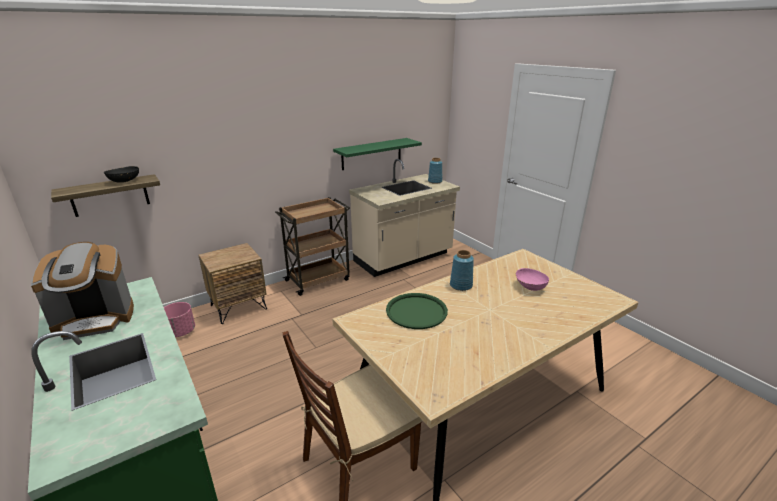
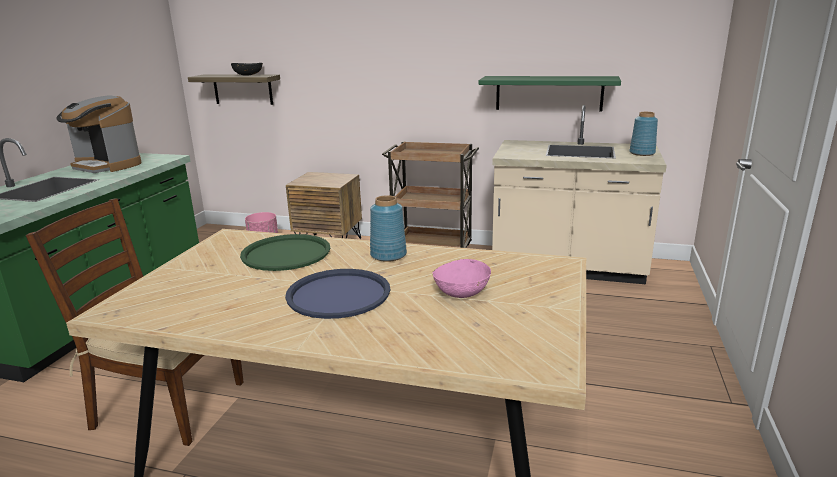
camera: 50 degrees right, 5 degrees down
(497, 316) = (338, 294): none -> blue tray

